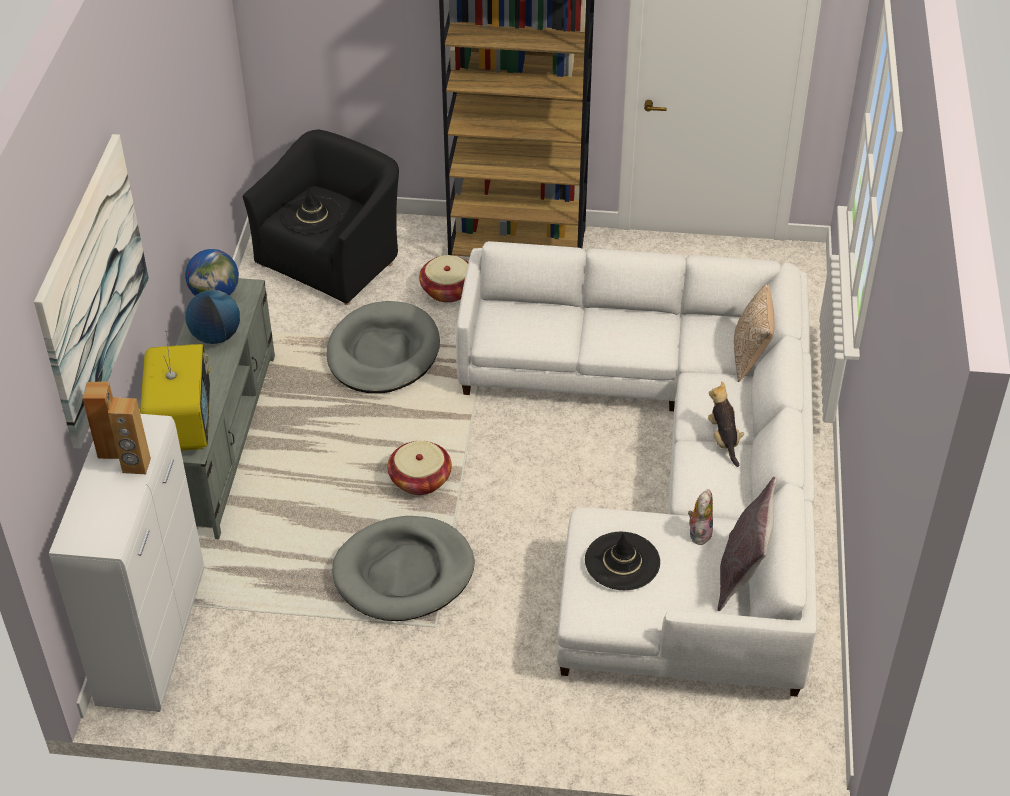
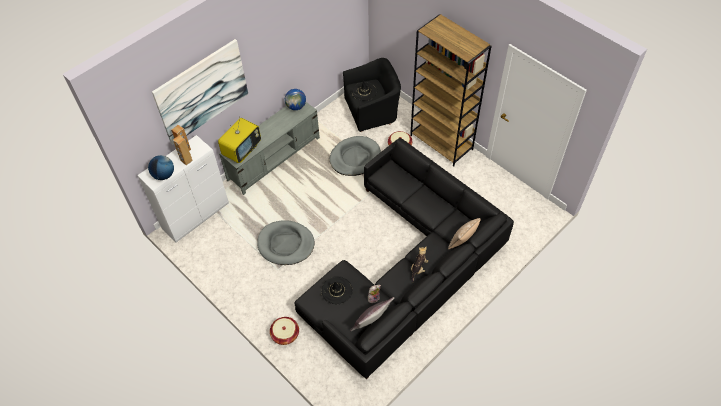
camera: 40 degrees right, 10 degrees up
(216, 336) = (282, 123): globe -> globe (164, 175)
(420, 479) = (322, 213): basket -> basket (285, 334)
(669, 472) = (407, 266): white sofa -> black sofa

